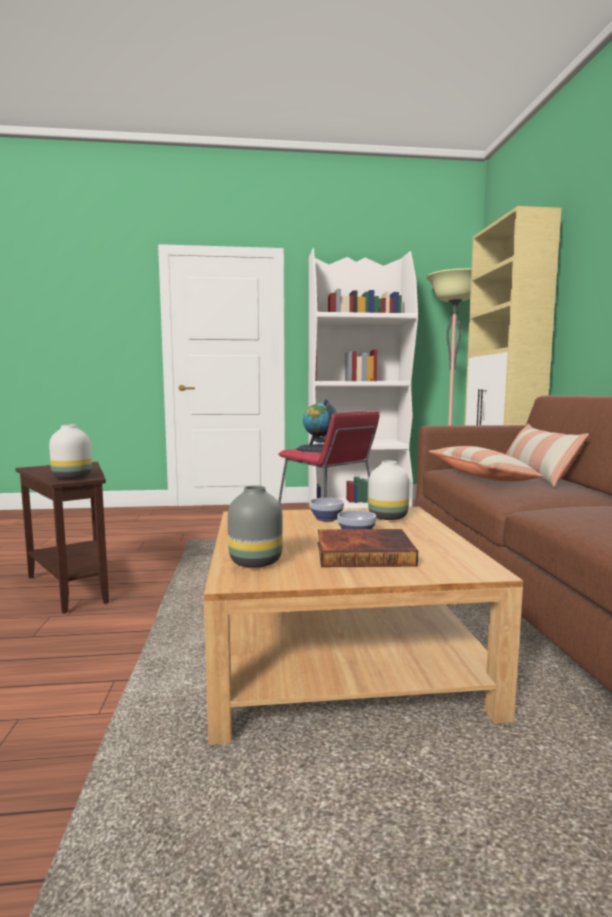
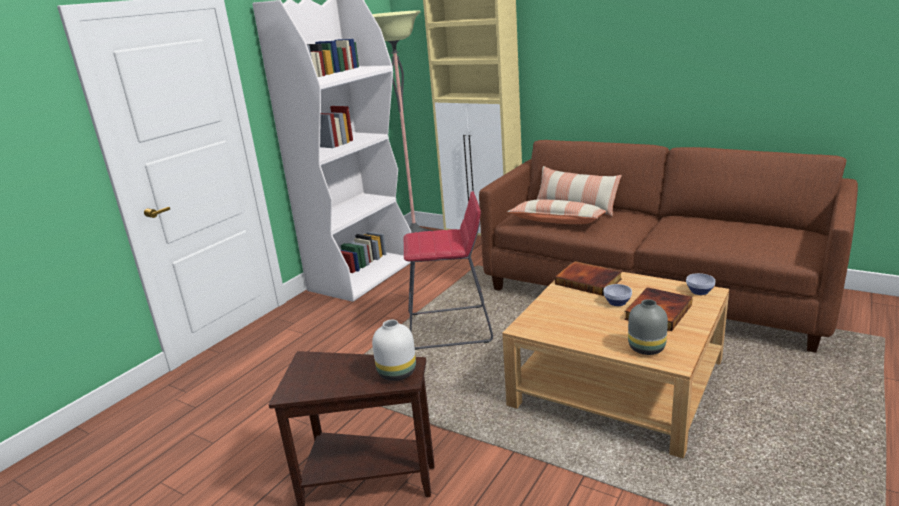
camera: 50 degrees left, 15 degrees up
(319, 449) = (433, 241): globe -> none
(326, 519) = (570, 301): bowl -> bowl (700, 292)
(389, 517) = (589, 281): white vase -> book

